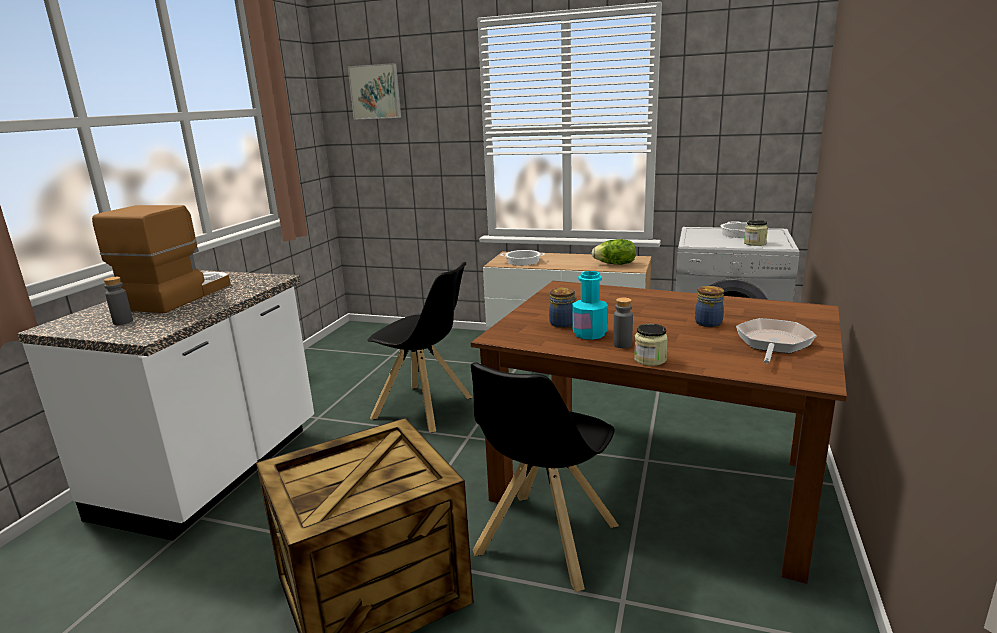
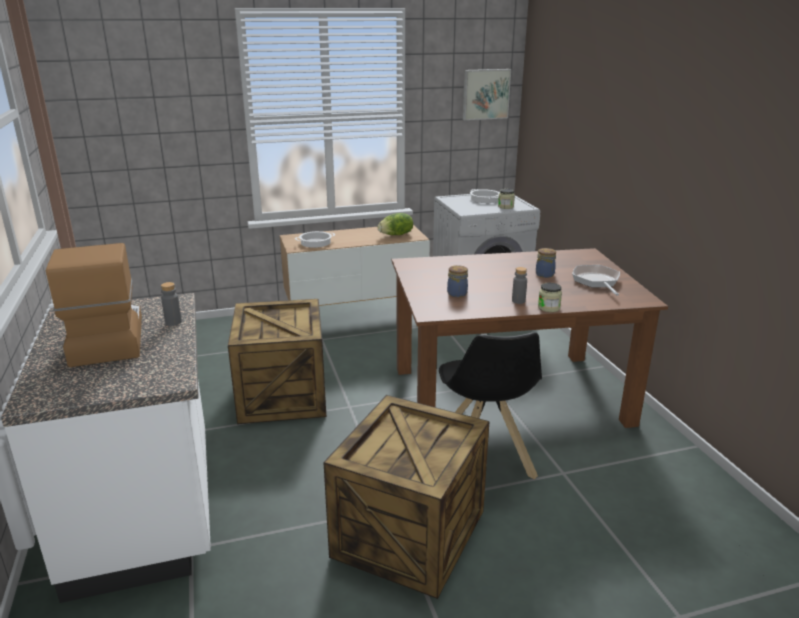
camera: 35 degrees left, 5 degrees up
(123, 322) = (112, 376): grey bottle -> grey bottle (173, 322)
(376, 92) = (116, 79): picture -> picture (485, 94)
(425, 408) = (284, 394): black chair -> crate
(589, 334) = (487, 297): turquoise bottle -> none

